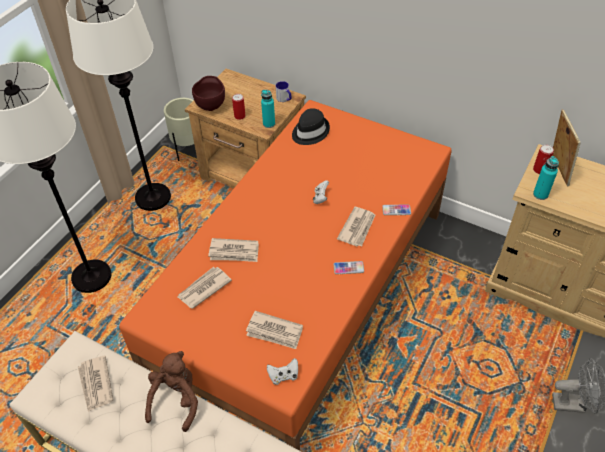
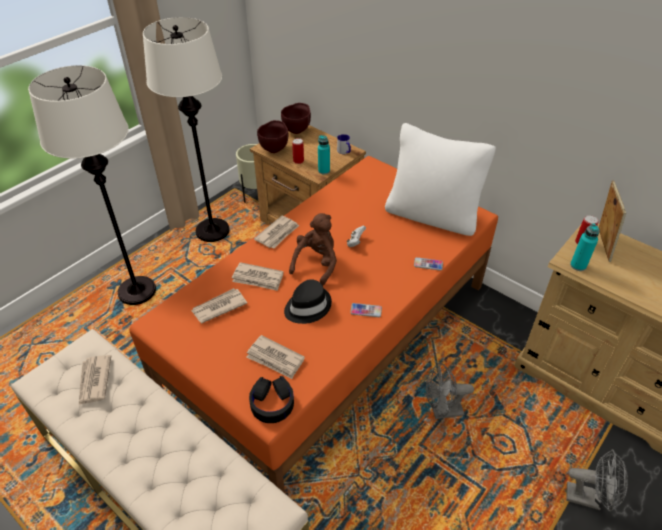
camera: 10 degrees right, 5 degrees down
(176, 399) = (165, 409): brown plush toy -> brown plush toy (316, 263)
(229, 81) = (297, 130): none -> brown bowl
(283, 376) = (272, 403): white game controller -> black headphones
(309, 132) = (361, 183): black hat -> black hat (307, 306)
(357, 228) = (385, 275): newspaper -> newspaper (278, 234)
(388, 157) = (432, 215): none -> white pillow
(427, 347) = (442, 411): none -> grey fan

